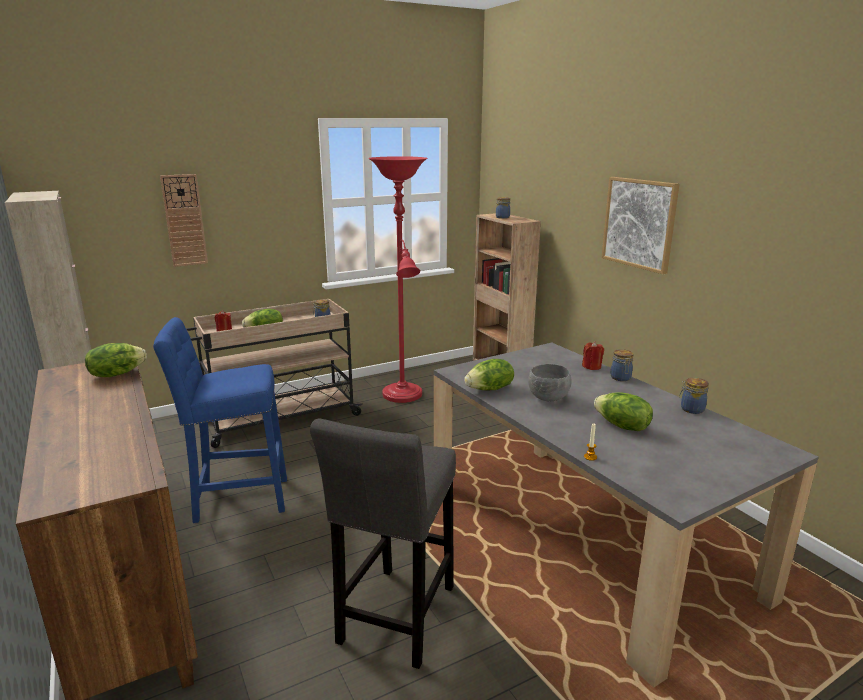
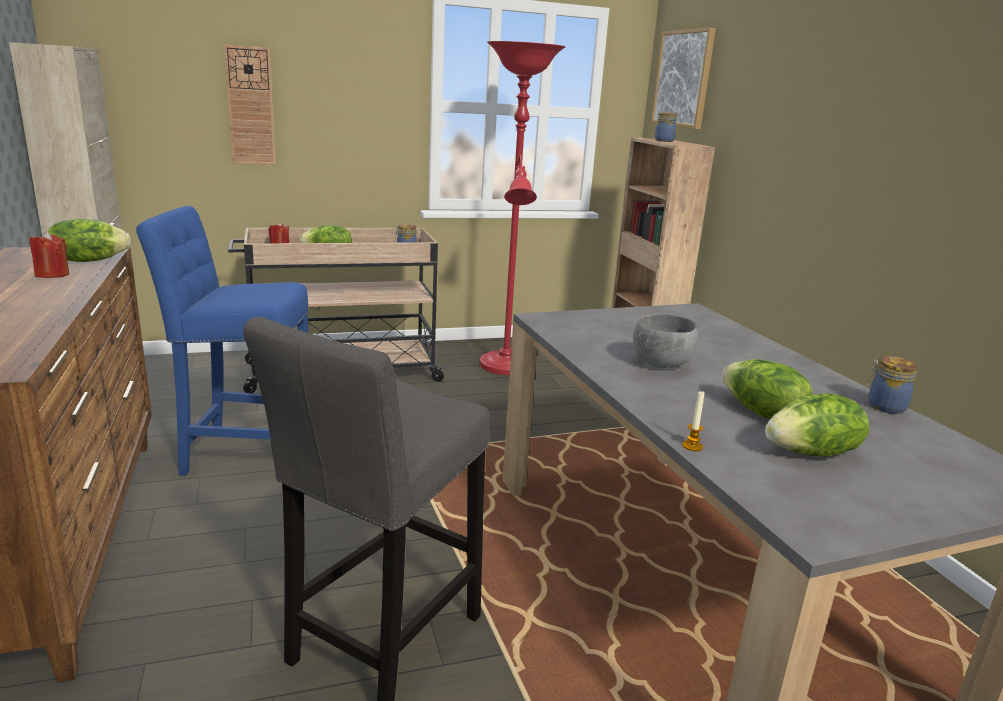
camera: 10 degrees right, 0 degrees up
(490, 389) = (580, 344): lettuce -> lettuce (812, 453)
(591, 367) = (744, 336): red candle -> red candle (52, 274)
(621, 378) = (784, 355): jar -> none
(639, 223) = (850, 142): picture -> picture (683, 79)

